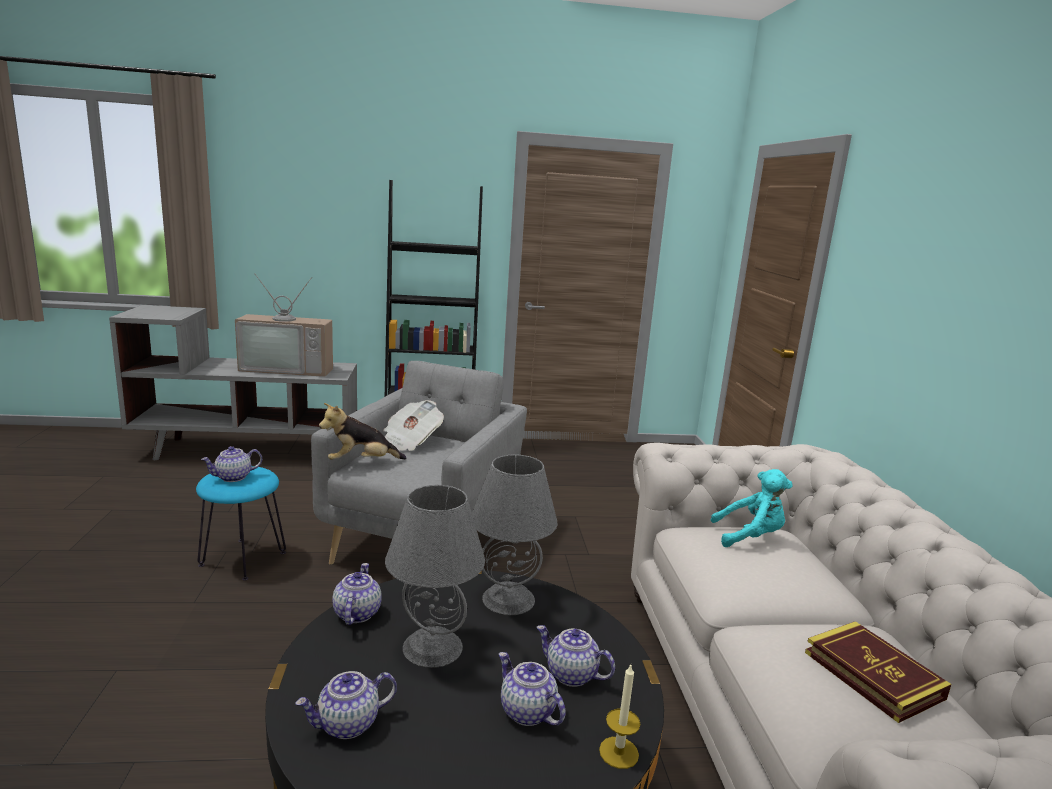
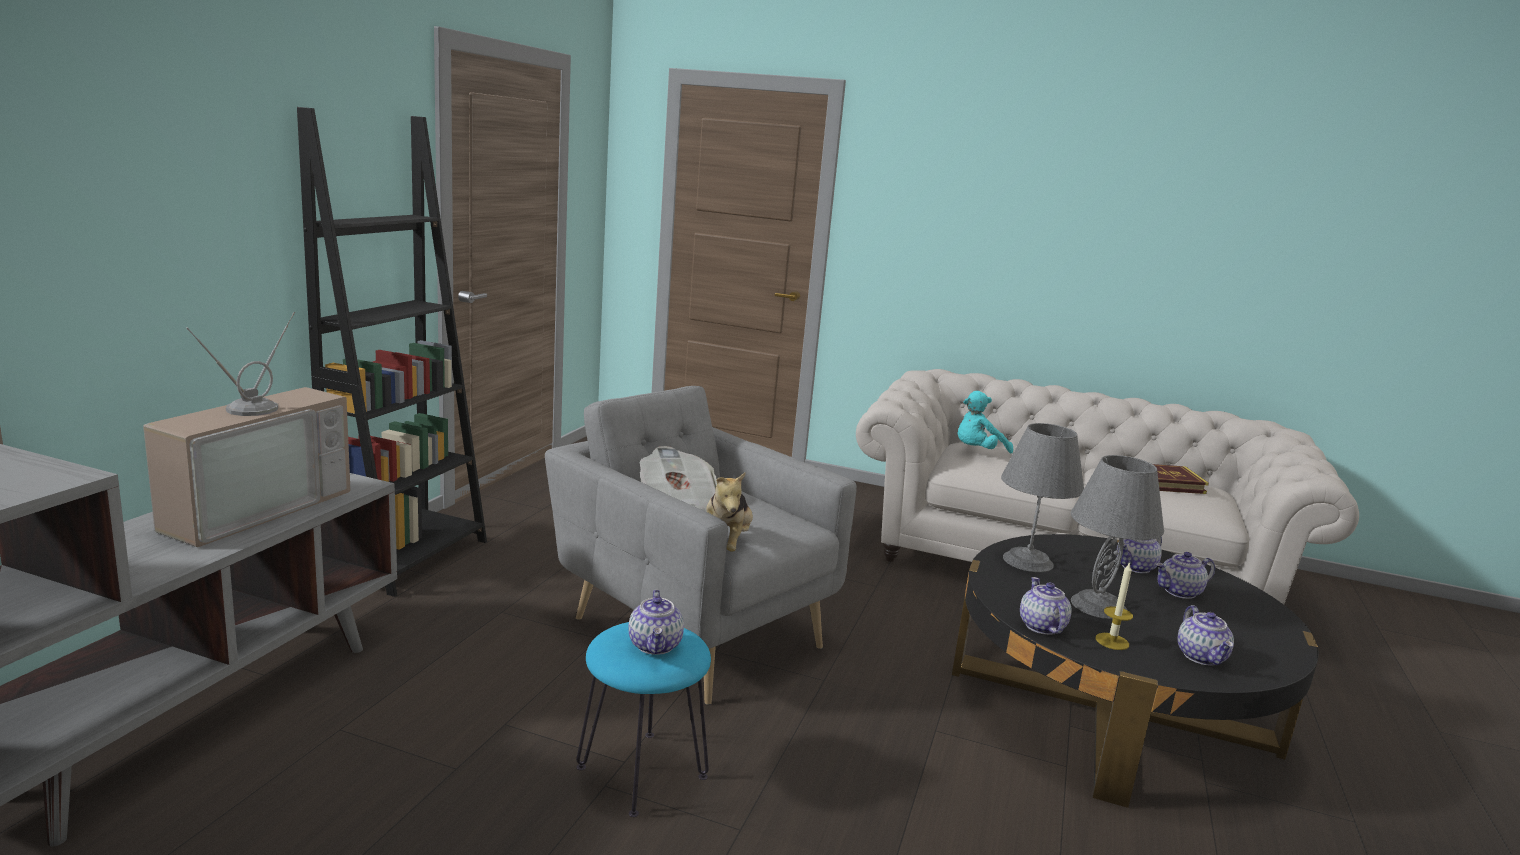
camera: 65 degrees left, 0 degrees up
(356, 613) = (1041, 626): teapot -> teapot turned 60 degrees clockwise
(619, 752) = (1217, 576): candle -> candle (1112, 641)
(750, 537) = (977, 452): turquoise plush toy -> turquoise plush toy turned 150 degrees counterclockwise

